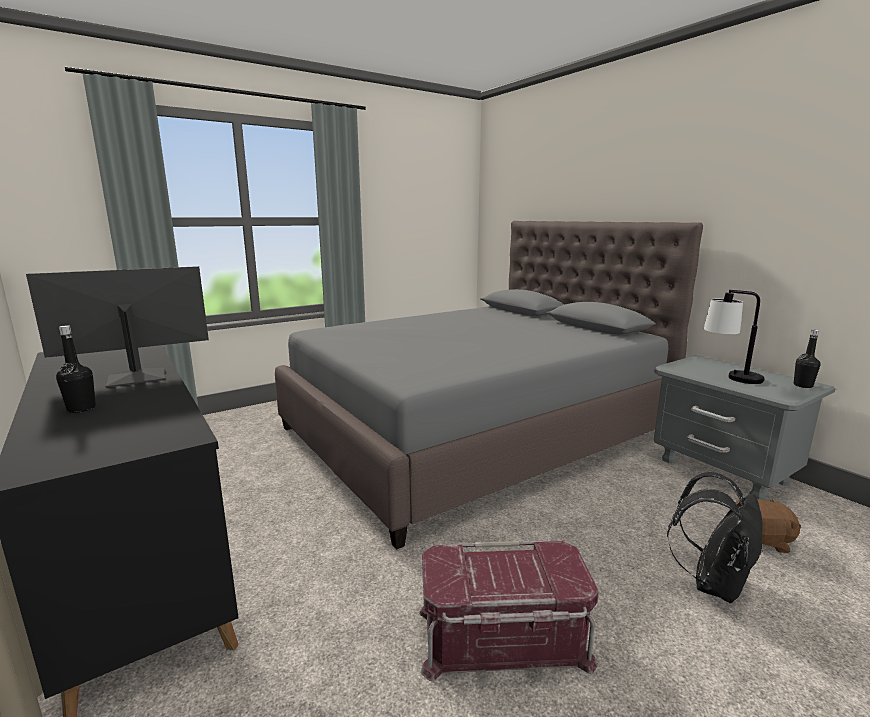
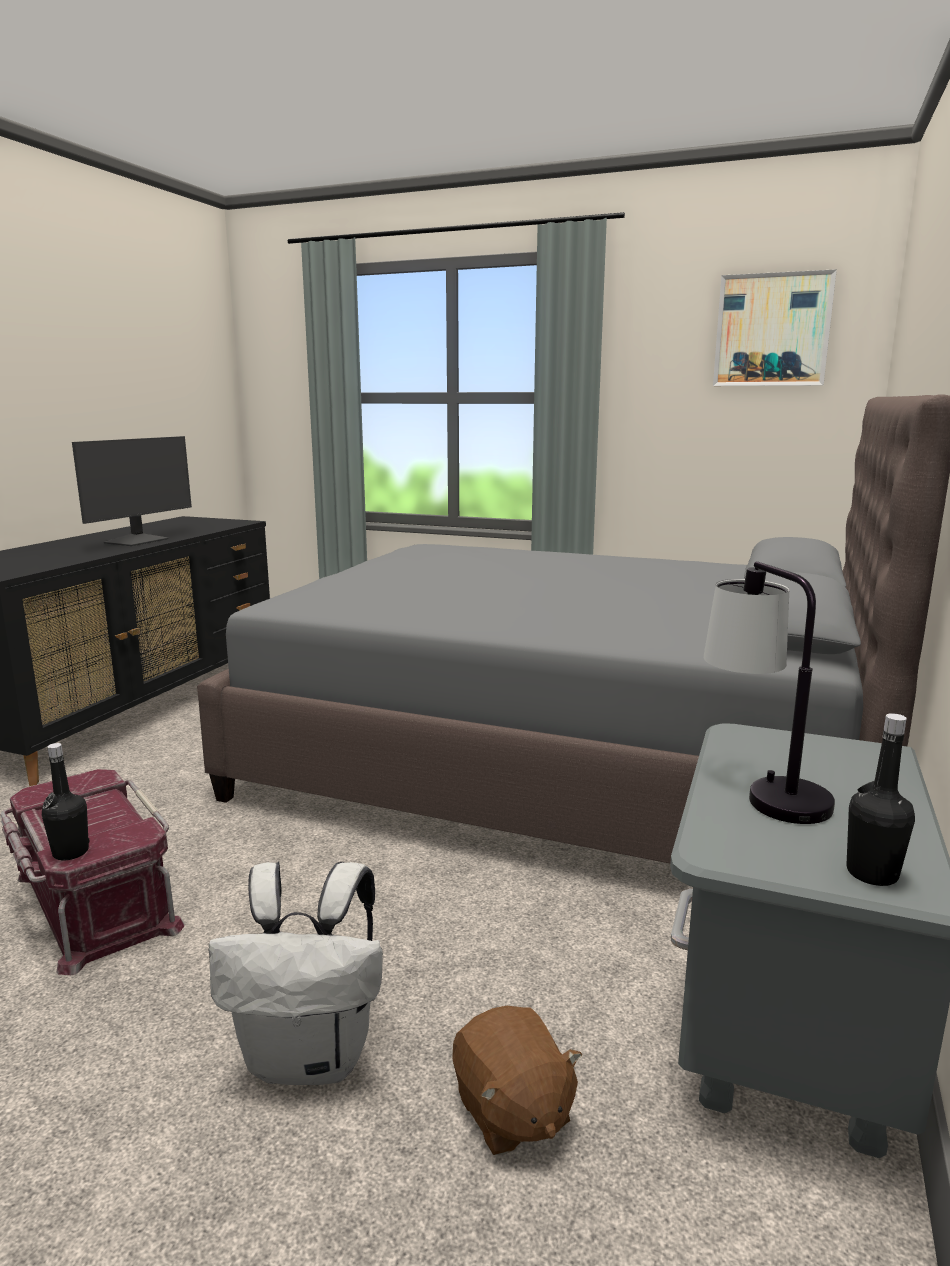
camera: 55 degrees right, 0 degrees up
(81, 408) = (51, 549): black bottle -> black bottle (70, 852)
(136, 377) = (138, 541): monitor -> monitor turned 90 degrees clockwise
(434, 185) = (772, 330): none -> picture
(712, 583) = (311, 1056): black backpack -> white backpack

